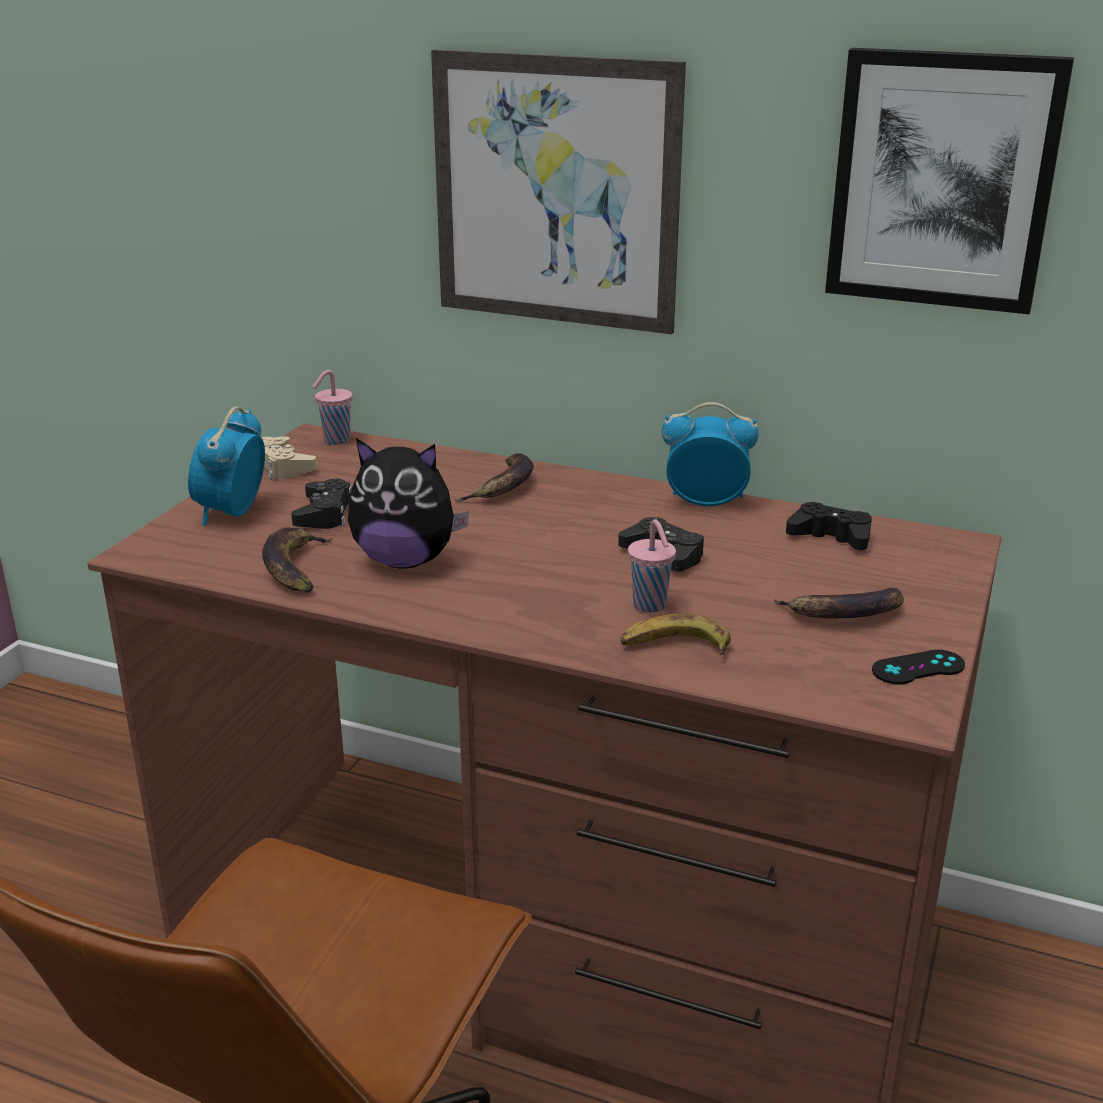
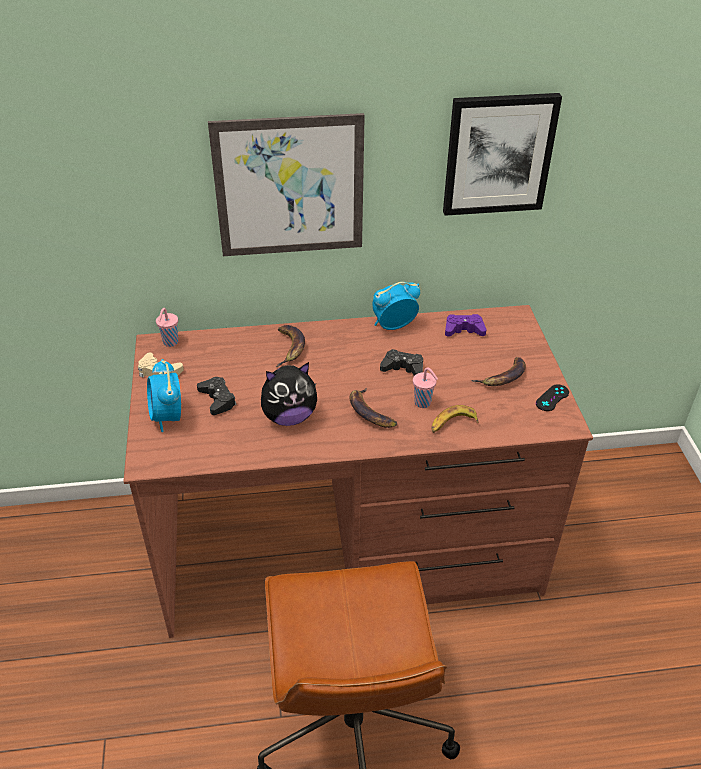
camera: 30 degrees left, 15 degrees up
(296, 567) = (239, 442): banana -> banana (369, 412)
(831, 536) = (463, 330): black game controller -> purple game controller

